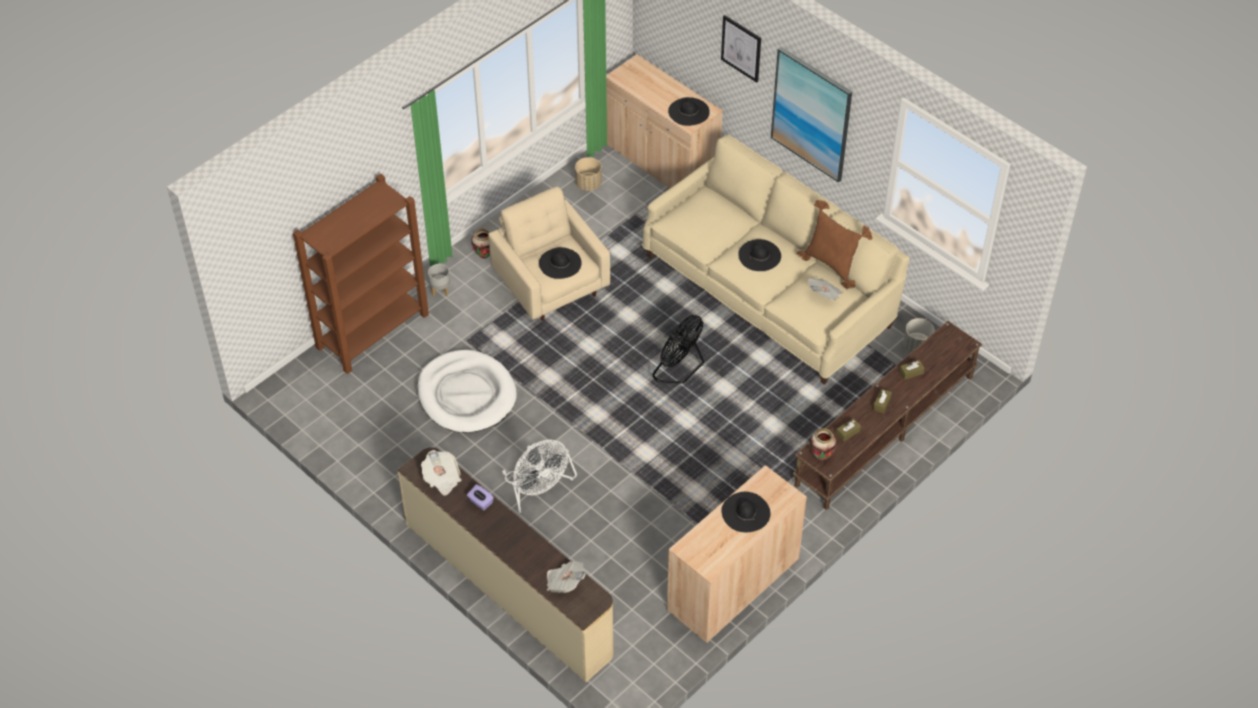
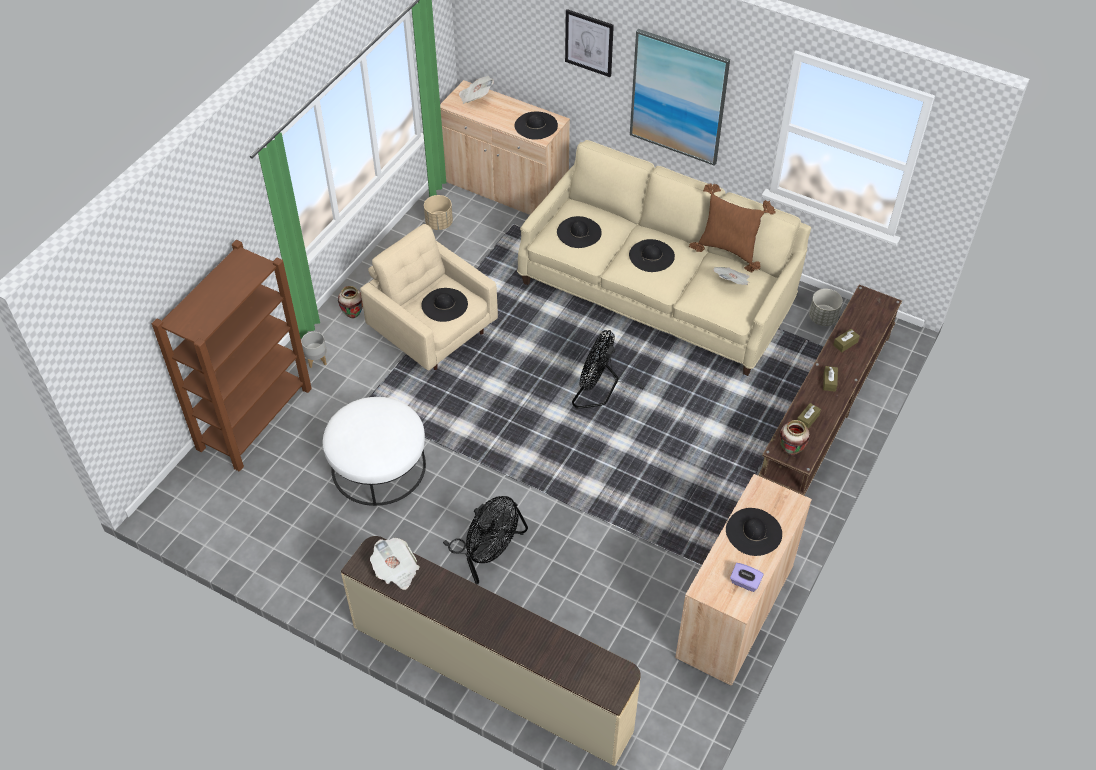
camera: 15 degrees left, 0 degrees up
(466, 395) = (378, 466): white dog bed -> white ottoman
(480, 502) = (449, 588): purple tissue box -> purple tissue box (745, 582)
(536, 488) = (486, 552): white fan -> black fan
(564, 582) = (577, 662): newspaper -> newspaper (475, 97)
(701, 220) = (579, 232): none -> black hat

